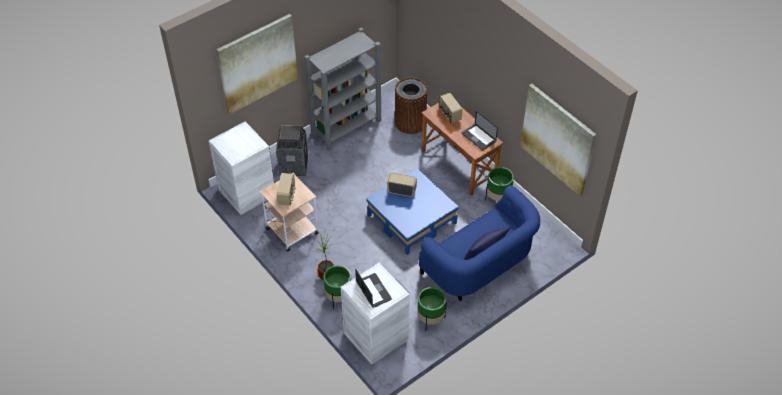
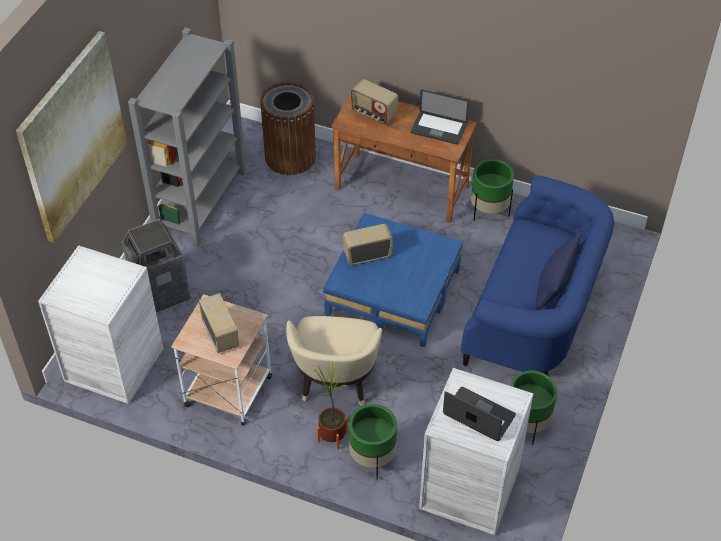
camera: 30 degrees left, 0 degrees up
(348, 251) = (335, 382): none -> beige armchair
(557, 139) = (589, 76): picture -> none

